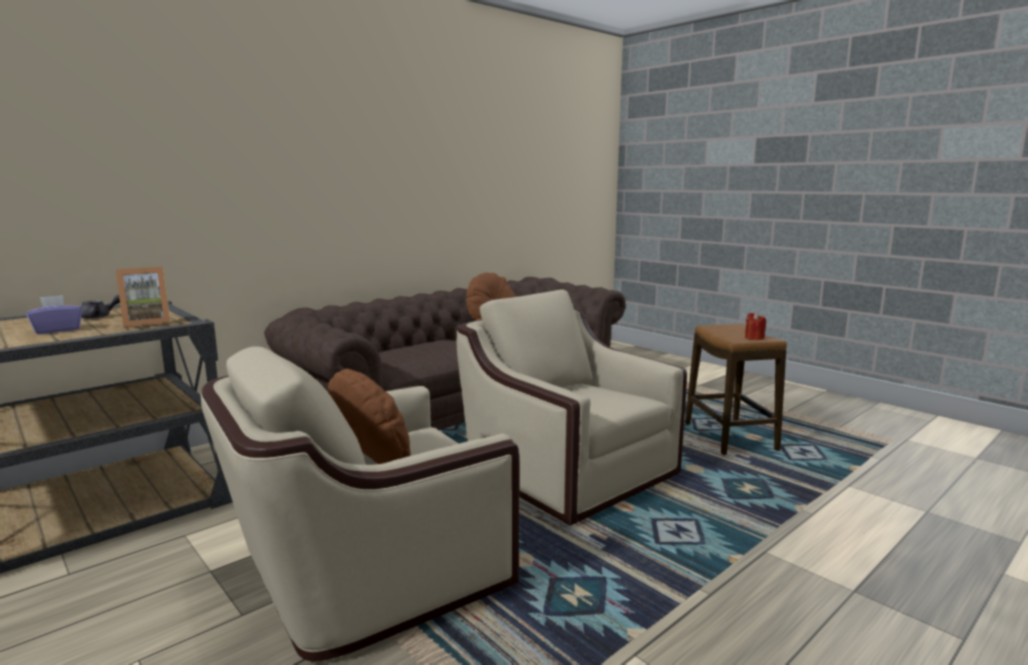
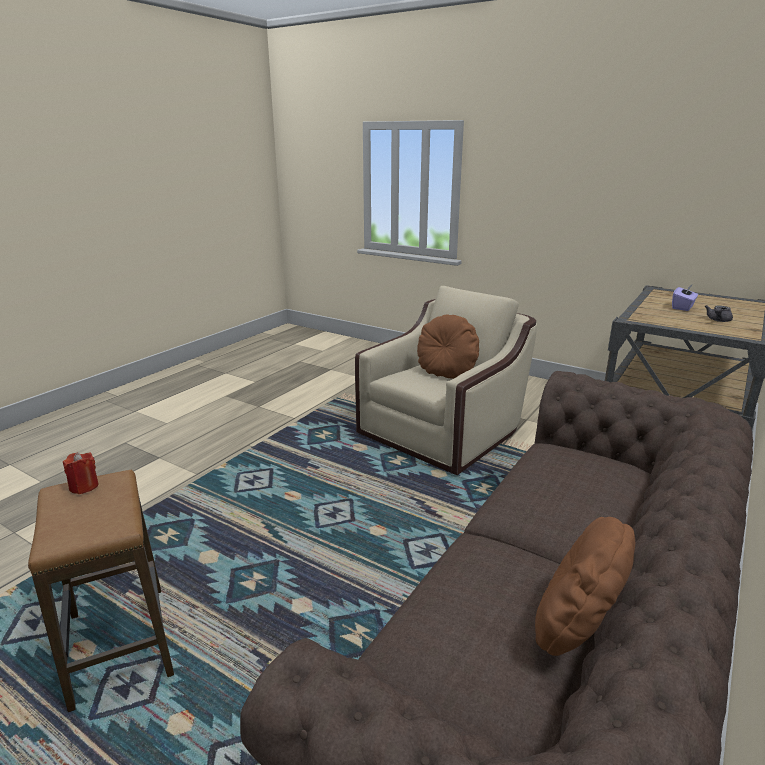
camera: 165 degrees right, 10 degrees up
(146, 323) = (654, 316): picture frame -> none
(563, 468) = (352, 534): beige armchair -> none

